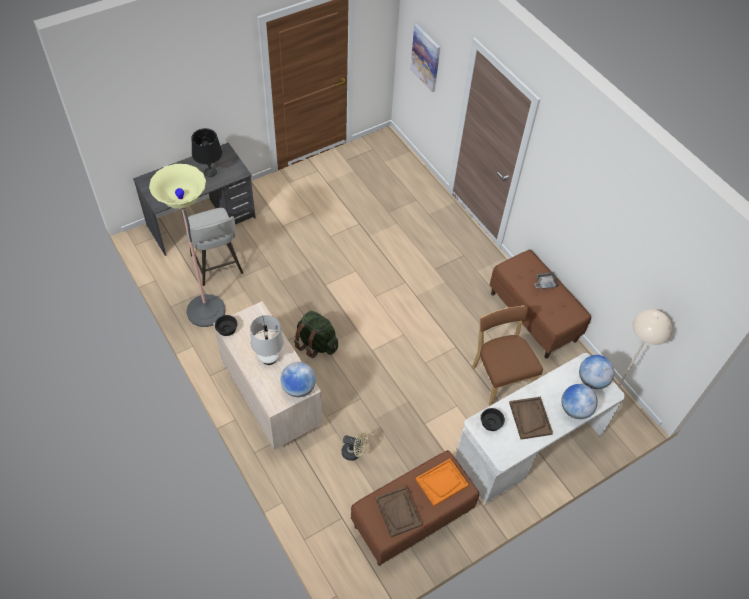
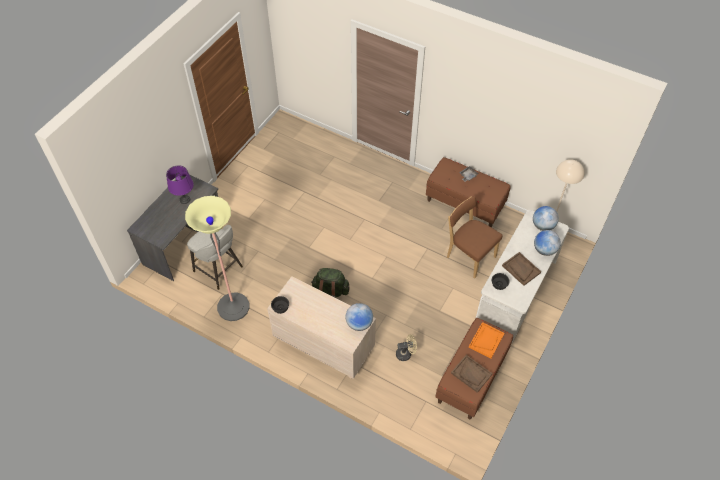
camera: 25 degrees left, 0 degrees up
(210, 172) = (185, 199): black table lamp -> purple table lamp
(269, 358) = (324, 313): white table lamp -> none
(426, 58) = (306, 47): picture -> none

